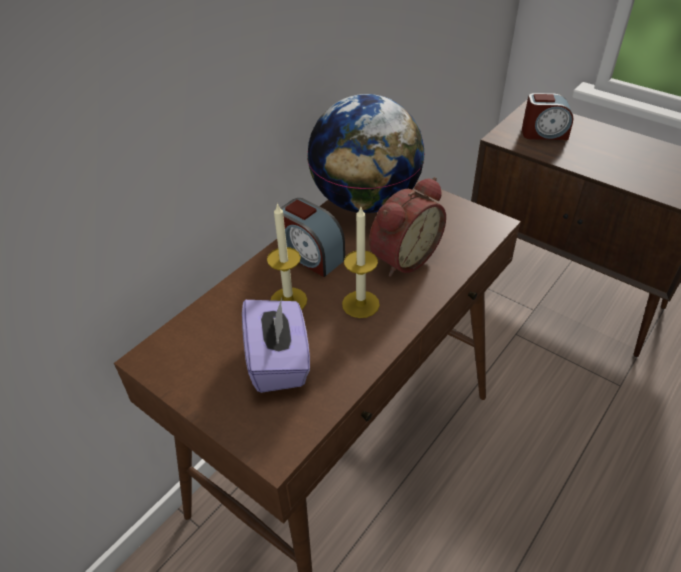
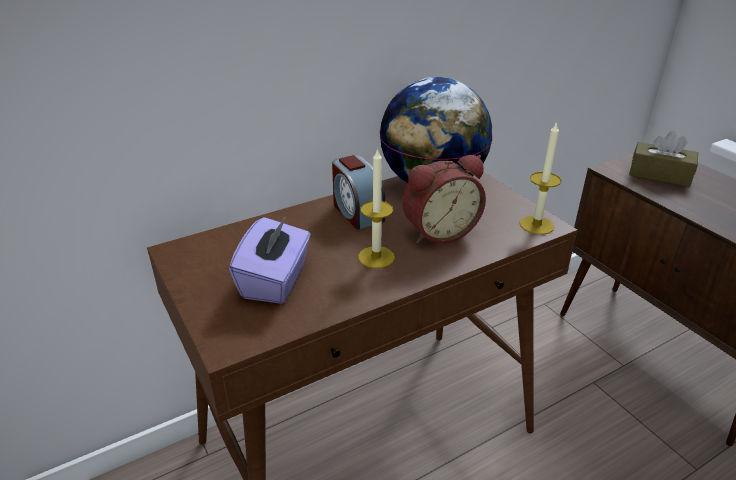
camera: 20 degrees right, 10 degrees down
(288, 300) = (314, 239): candle -> candle (536, 225)
(544, 133) = (659, 174): alarm clock -> brown tissue box

